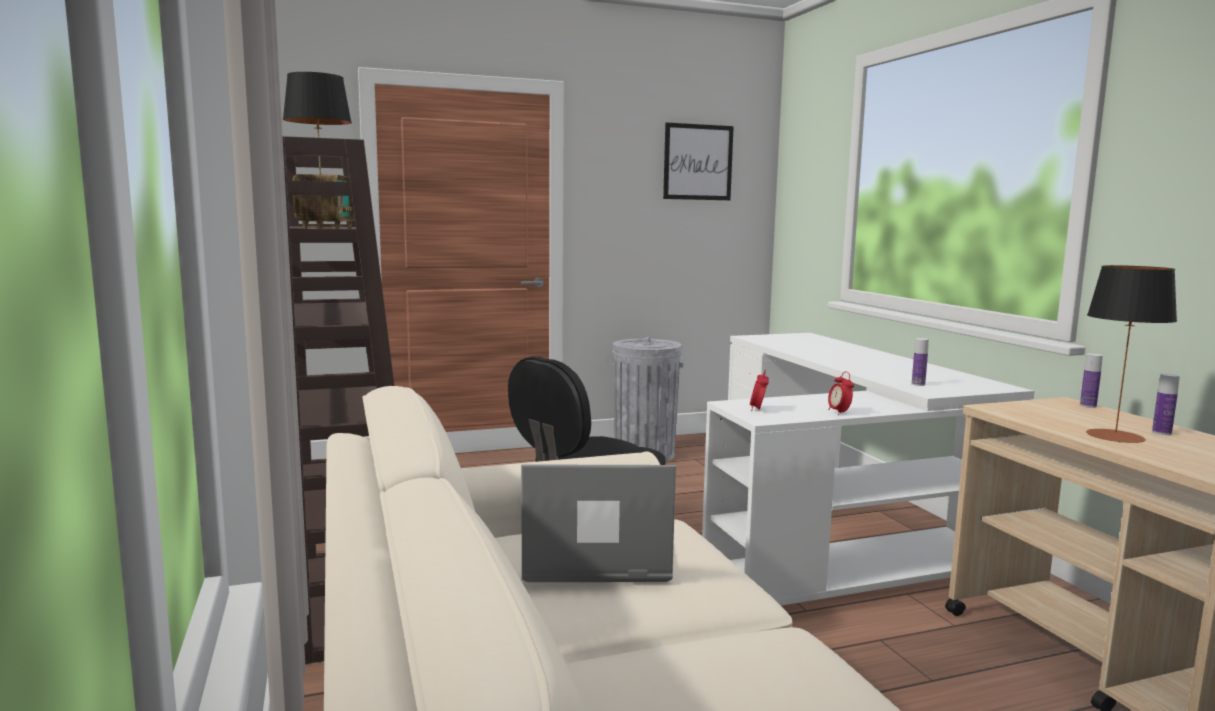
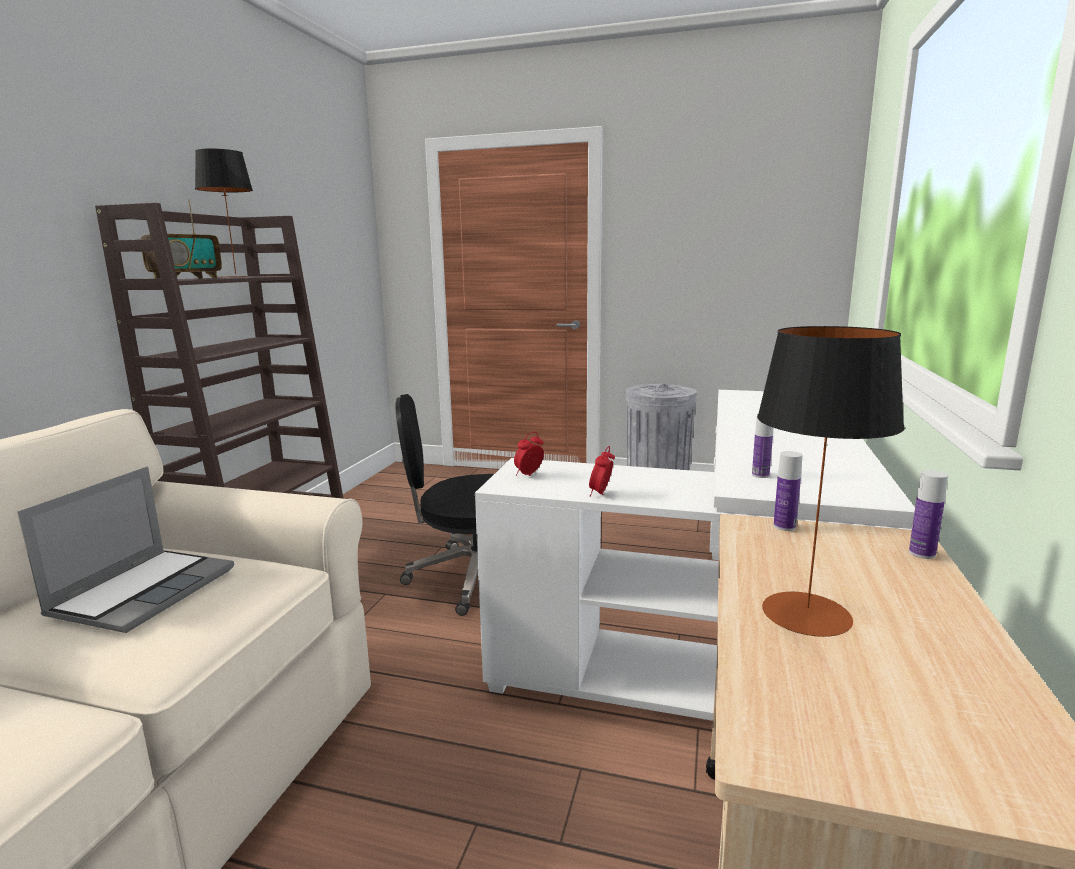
camera: 35 degrees right, 5 degrees up
(594, 560) = (144, 591): laptop -> laptop turned 75 degrees clockwise
(698, 162) = (752, 197): picture -> none
(1161, 433) = (918, 631): bottle -> bottle (784, 526)

